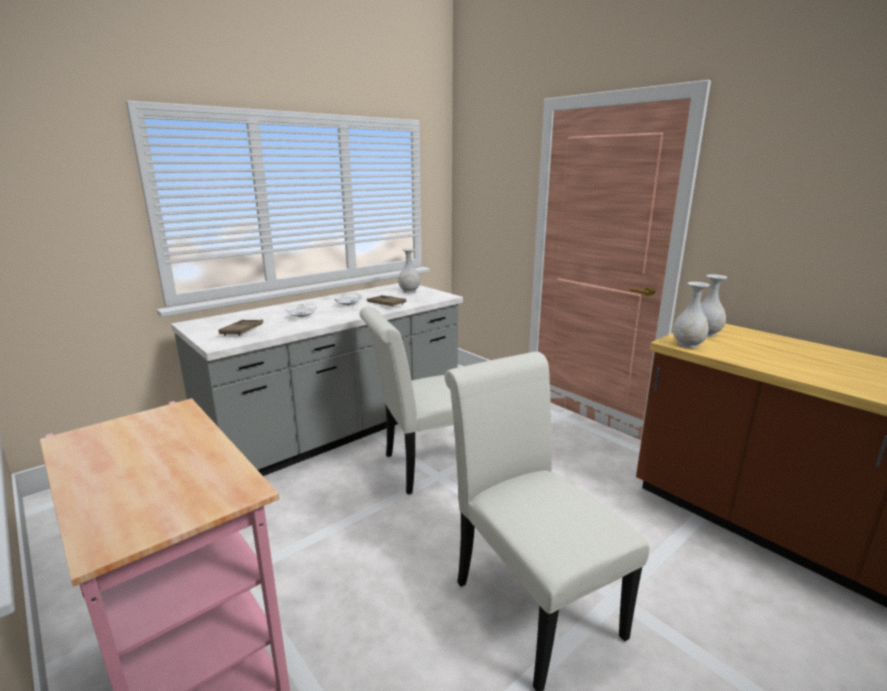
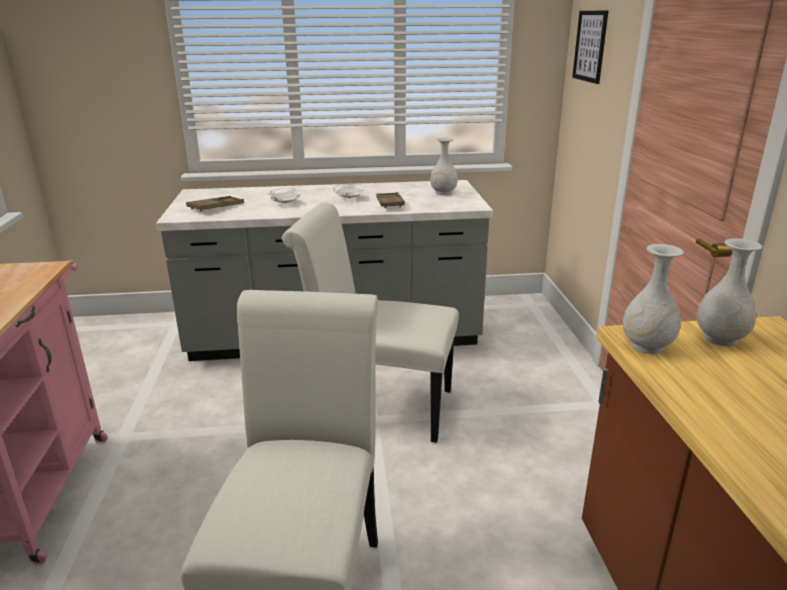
camera: 35 degrees right, 5 degrees up
(482, 178) = (590, 46): none -> picture

